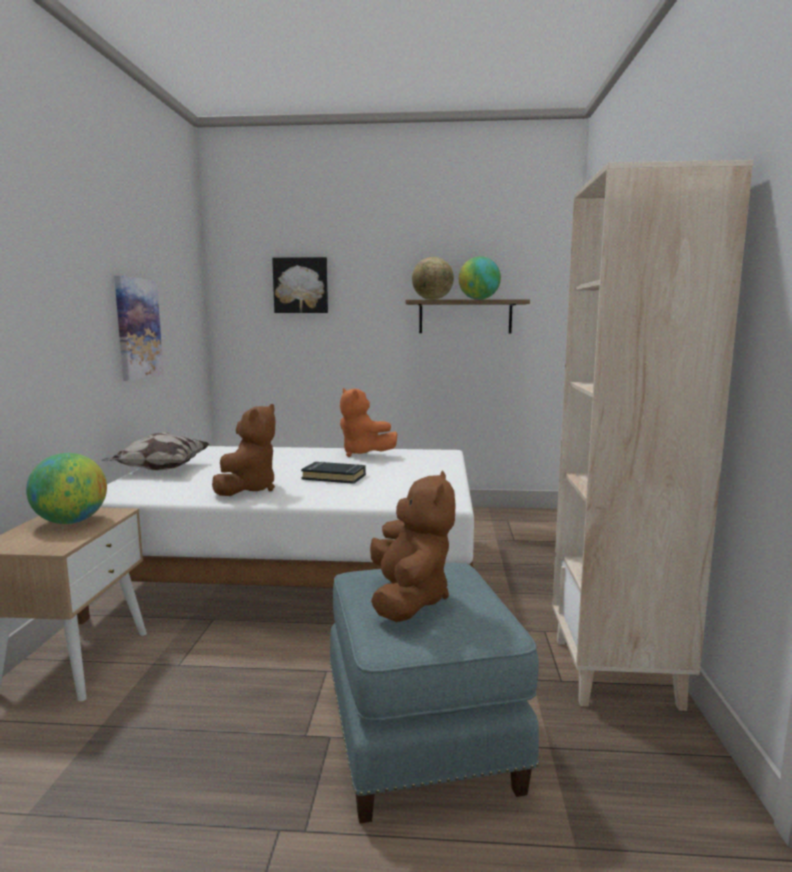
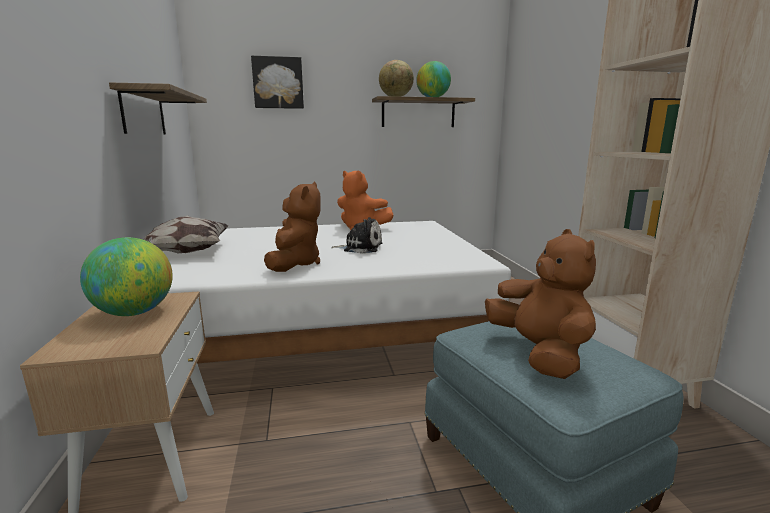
camera: 15 degrees left, 5 degrees up
(137, 328) = (143, 113): picture -> shelf
(334, 477) = (360, 248): black book -> plush toy

